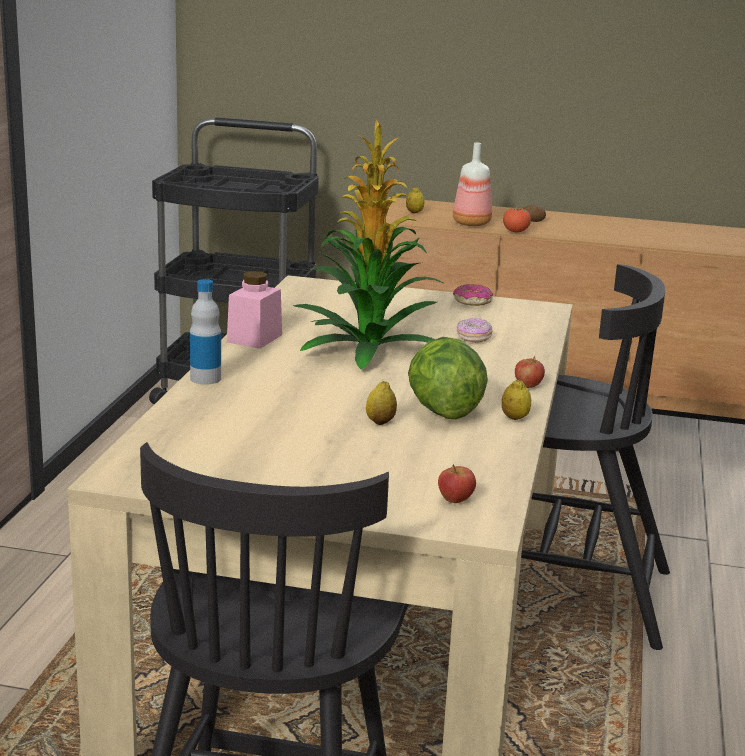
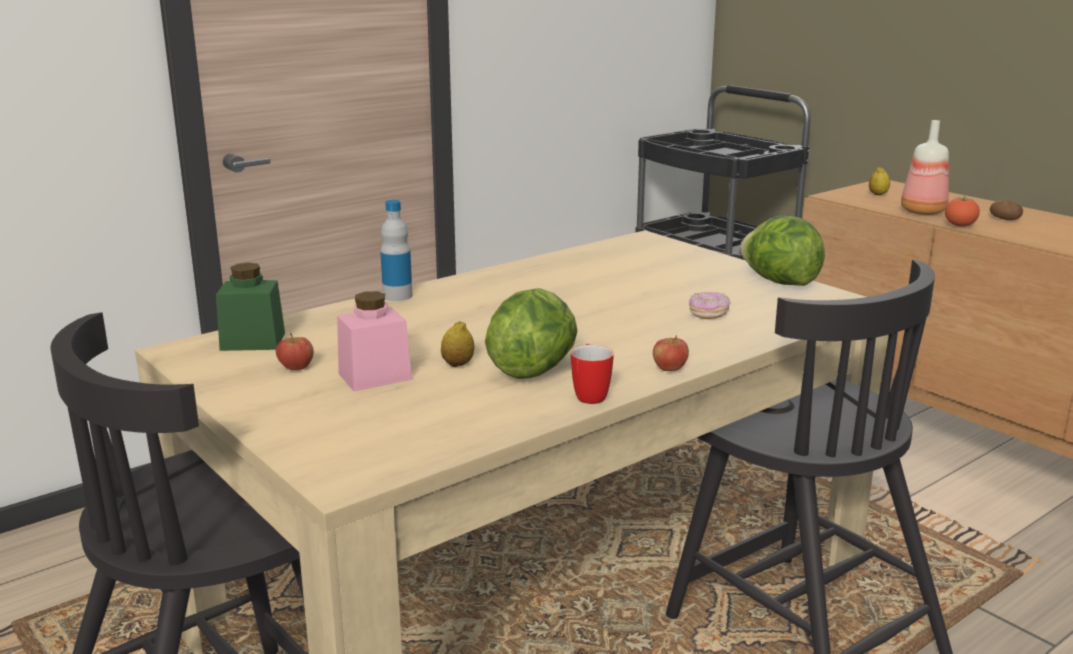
camera: 40 degrees right, 0 degrees up
(168, 450) = (253, 341): none -> green jar
(254, 338) = (504, 274): pink jar -> pink jar (375, 376)
(366, 346) = (586, 300): potted plant -> none
(455, 500) = (371, 449): apple -> apple (296, 368)
(472, 302) = (779, 282): donut -> lettuce
(514, 418) = (589, 394): lemon -> mug

